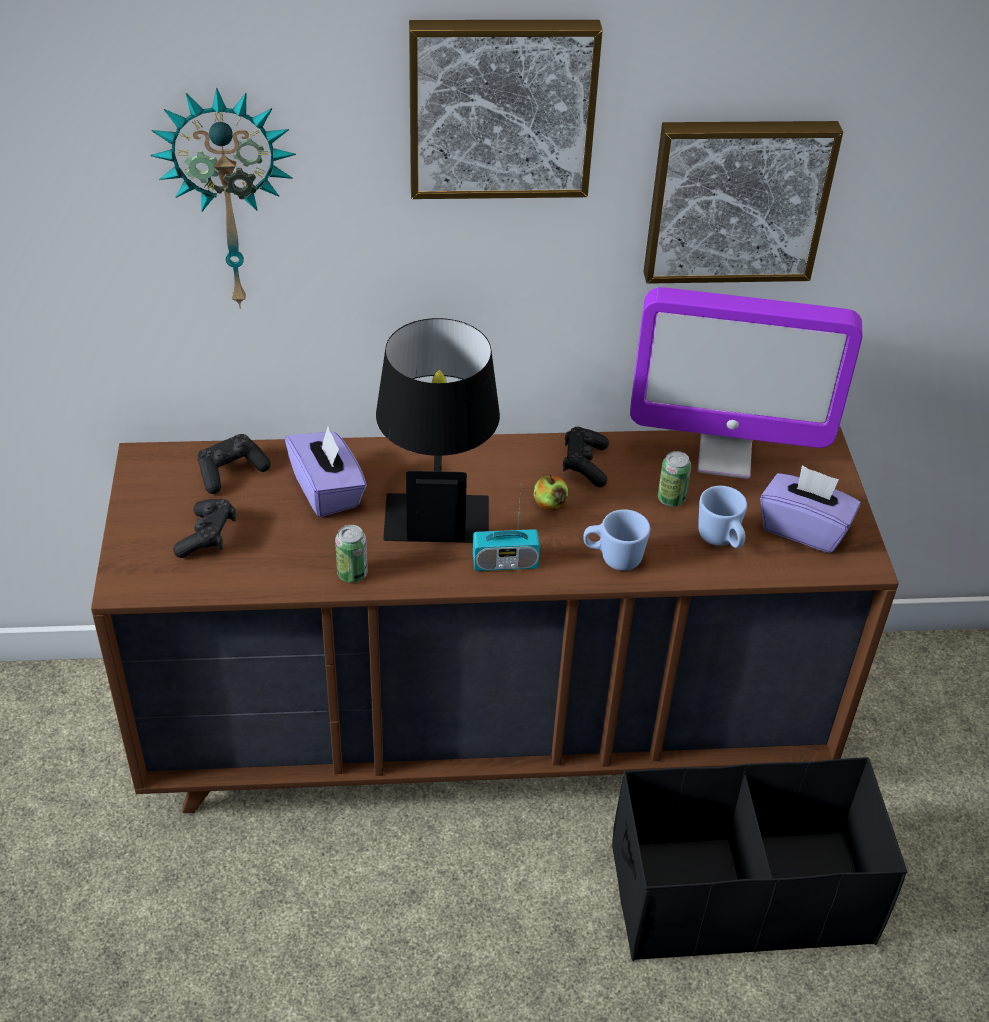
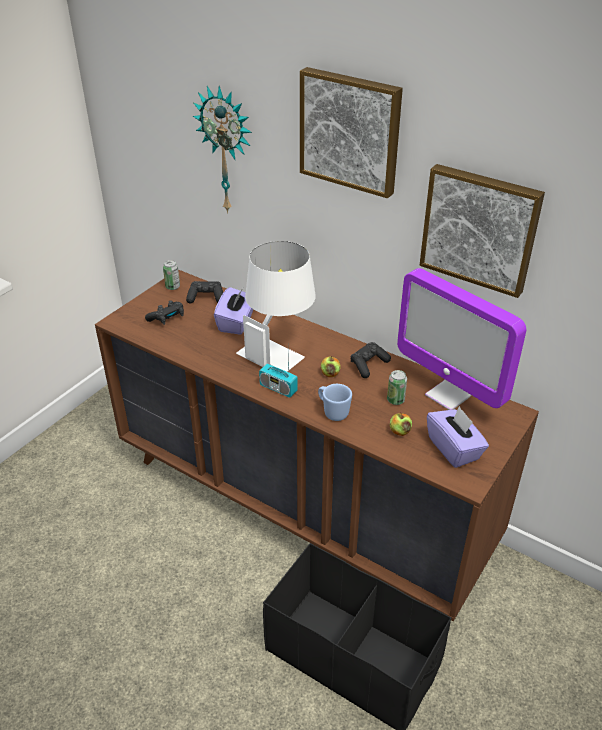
camera: 40 degrees right, 5 degrees down
(352, 574) = (206, 360): can -> can (172, 287)
(436, 501) = (278, 348): black table lamp -> white table lamp
(721, 540) = (400, 431): blue mug -> apple

